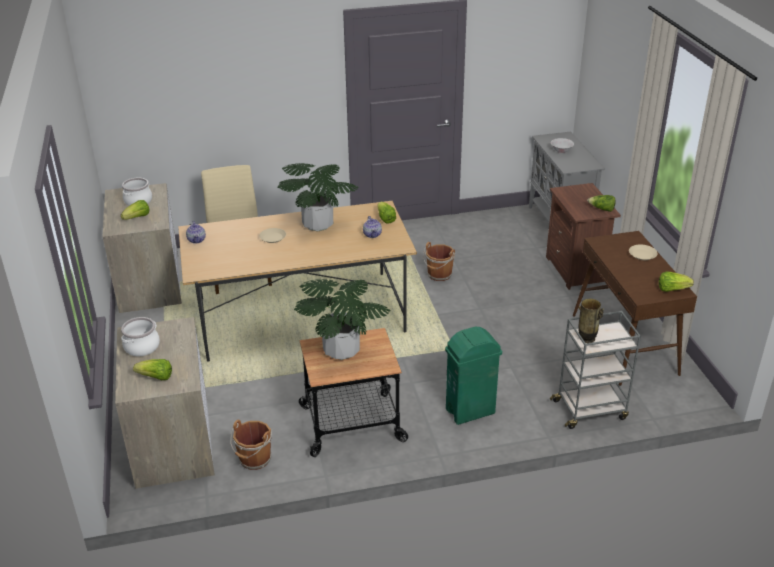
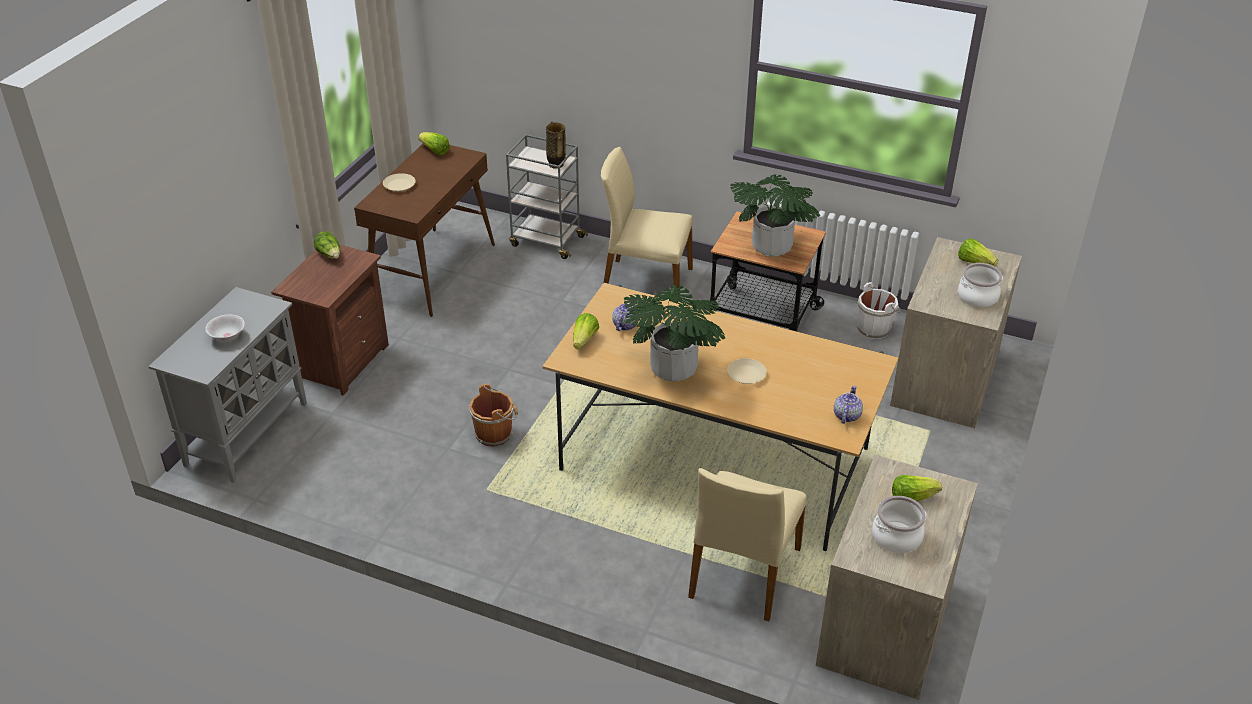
camera: 145 degrees left, 5 degrees up
(254, 460) = (875, 328): brown bucket -> white bucket
(471, 411) = (646, 282): green trash can -> beige chair

